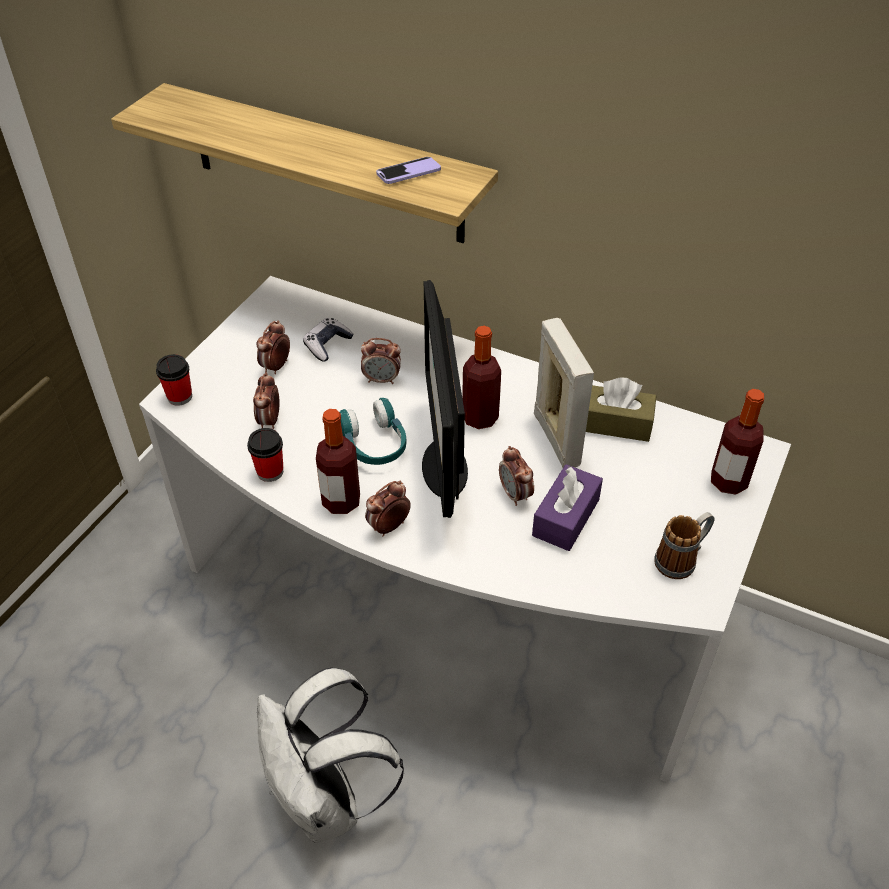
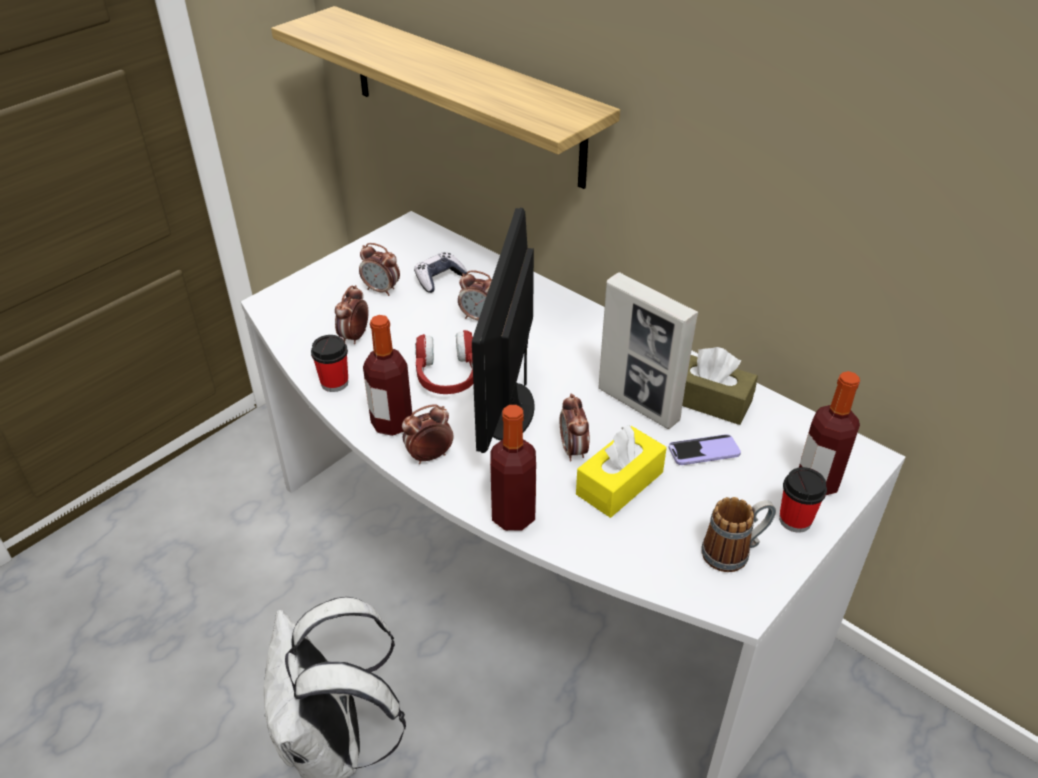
camera: 15 degrees right, 5 degrees down
(180, 397) = (280, 301): cup -> cup (795, 520)
(276, 367) = (381, 290): alarm clock -> alarm clock turned 105 degrees counterclockwise
(374, 444) = (447, 376): turquoise headphones -> red headphones
(408, 172) = (527, 100): phone -> phone (703, 451)
(480, 418) = (565, 370): bottle -> bottle (513, 516)
(556, 439) = (638, 404): picture frame -> picture frame turned 135 degrees clockwise
(566, 517) = (619, 483): purple tissue box -> yellow tissue box

